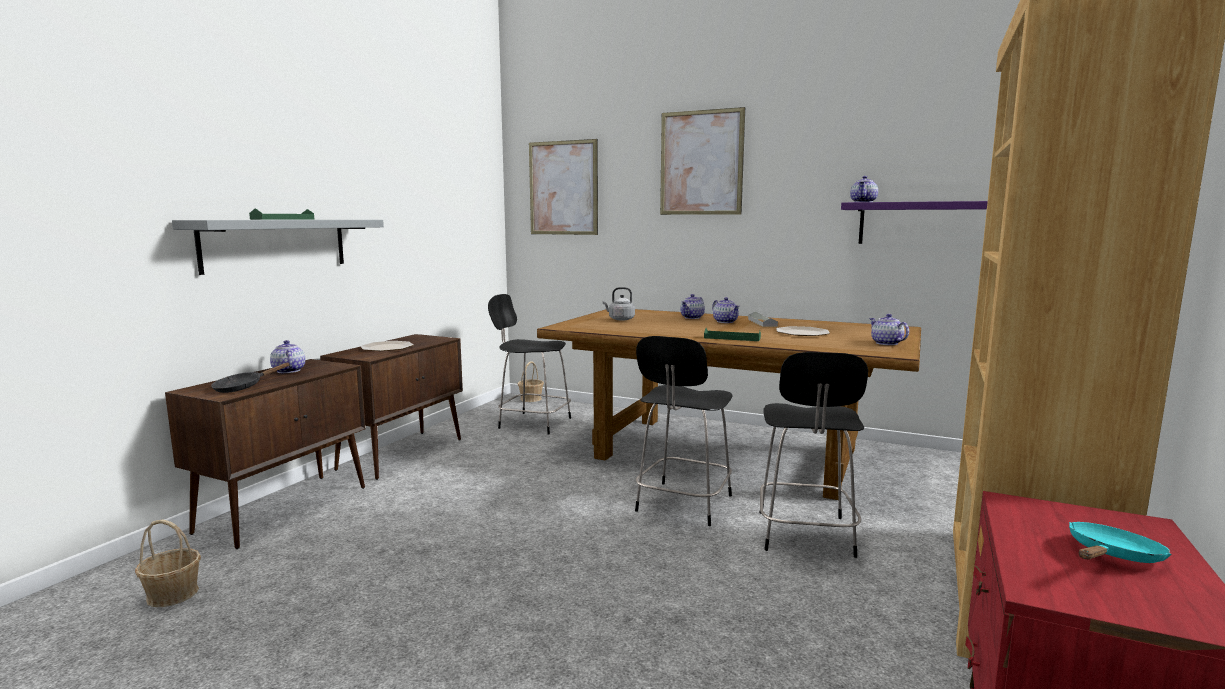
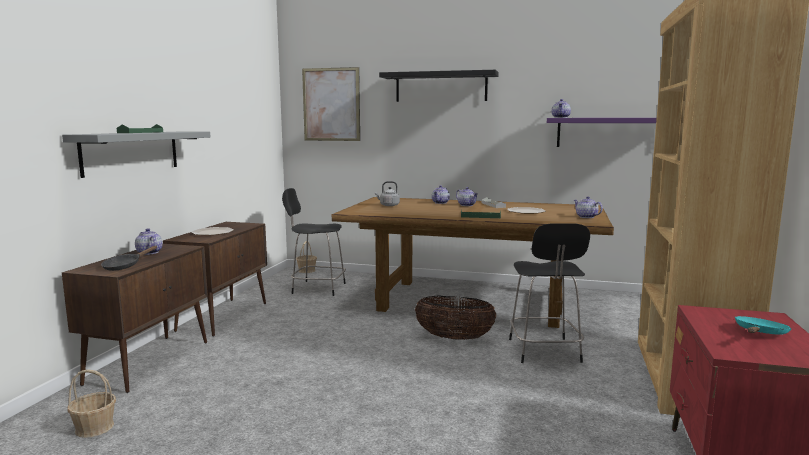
camera: 10 degrees left, 0 degrees up
(683, 504) = (454, 338): black chair -> basket
(701, 163) = (441, 87): picture -> black shelf

